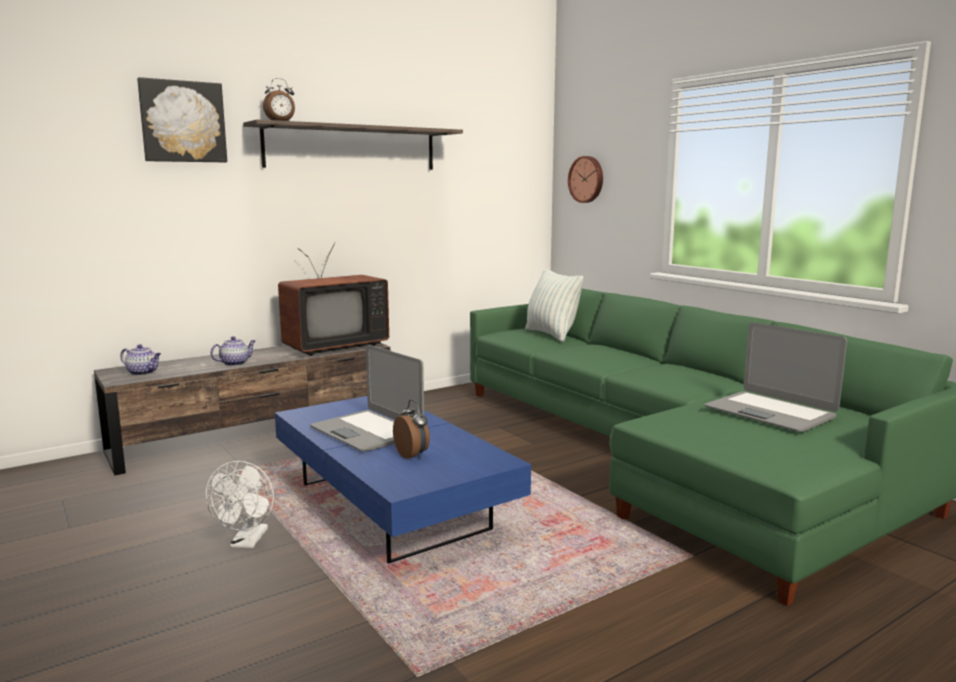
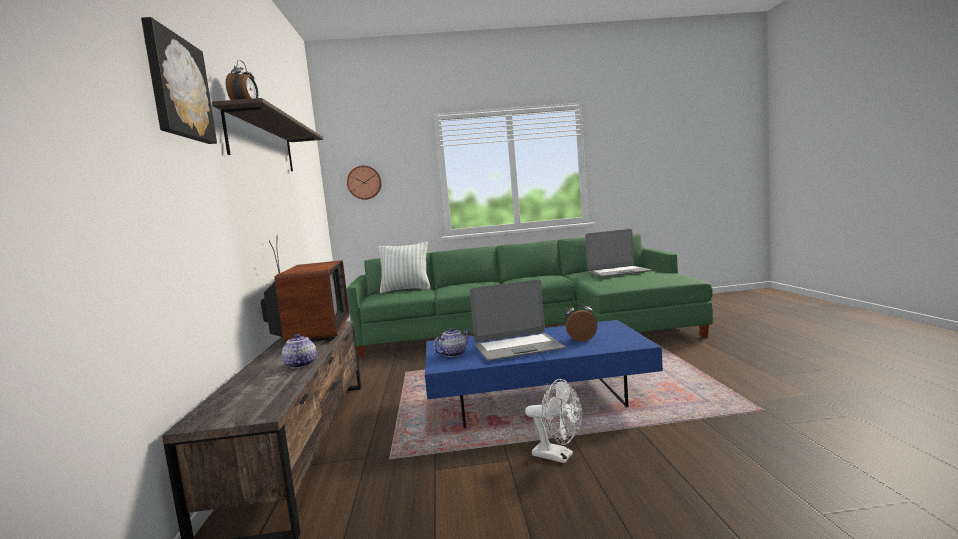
camera: 60 degrees left, 5 degrees down
(143, 373) = (250, 403): teapot -> teapot (454, 354)

